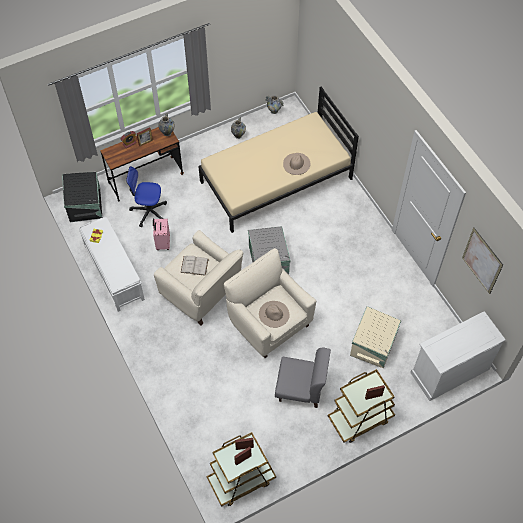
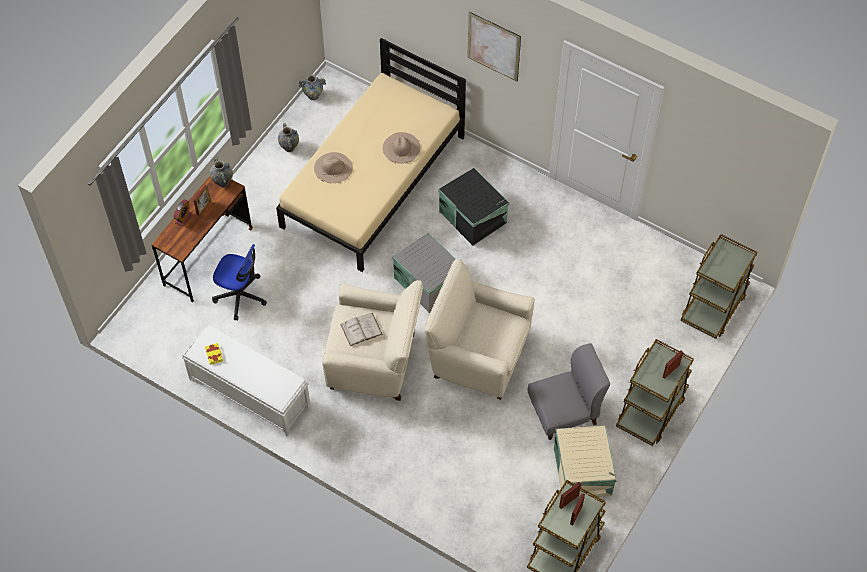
camera: 30 degrees left, 0 degrees up
(85, 204) = (152, 326): black storage box -> black storage box (473, 216)
(149, 211) = (240, 295): office chair -> office chair turned 135 degrees counterclockwise
(162, 243) = (285, 326): pink suitcase -> none
(274, 314) = (493, 338): beige hat -> beige hat (333, 167)
(374, 344) = (613, 319): beige storage box -> beige storage box (583, 471)
(449, 370) = (713, 307): white dresser -> brown cart
(482, 261) = (710, 158): picture -> picture (493, 46)

